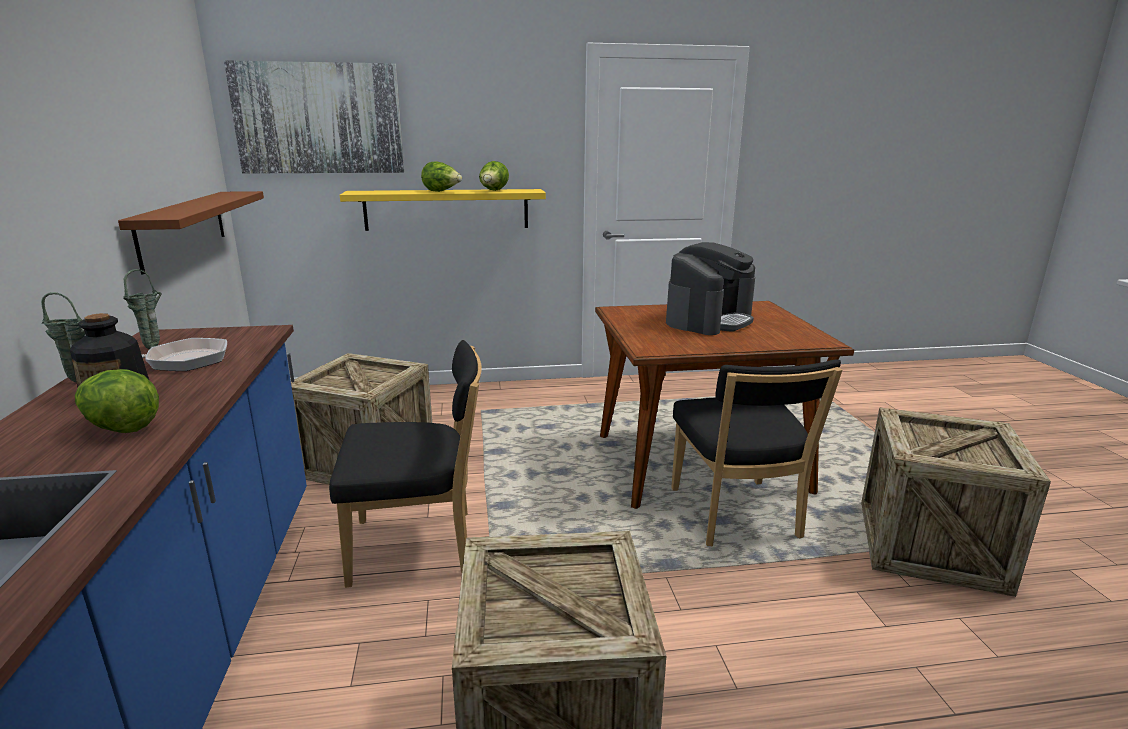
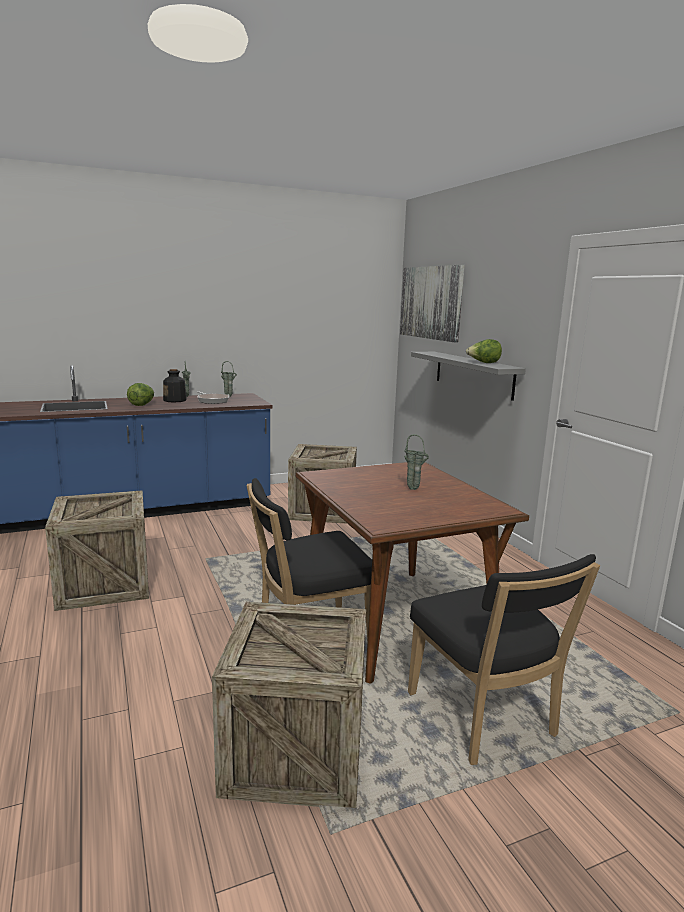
camera: 75 degrees right, 5 degrees down
(183, 228) = (327, 356): brown shelf -> none
(419, 547) = (240, 536): black chair -> black chair (484, 719)
(442, 191) = (457, 358): lettuce -> none
(446, 209) = (473, 374): yellow shelf -> grey shelf
(709, 320) = (414, 489): coffee machine -> green vase

